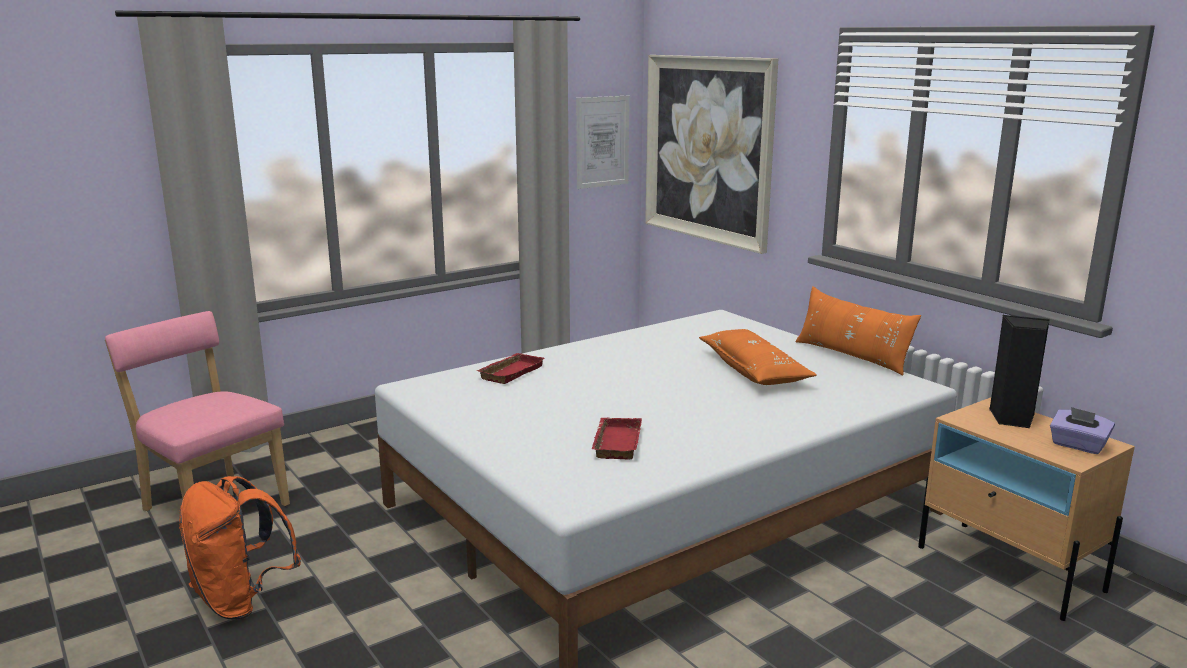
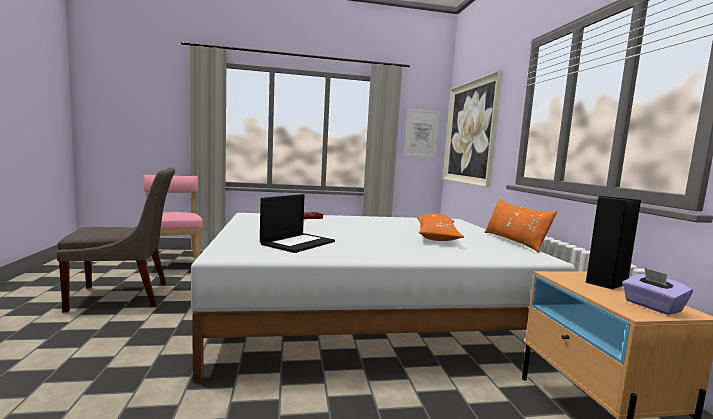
camera: 25 degrees right, 10 degrees down
(241, 600) = (125, 296): orange backpack -> grey chair
(615, 442) = (298, 243): red tray -> laptop

